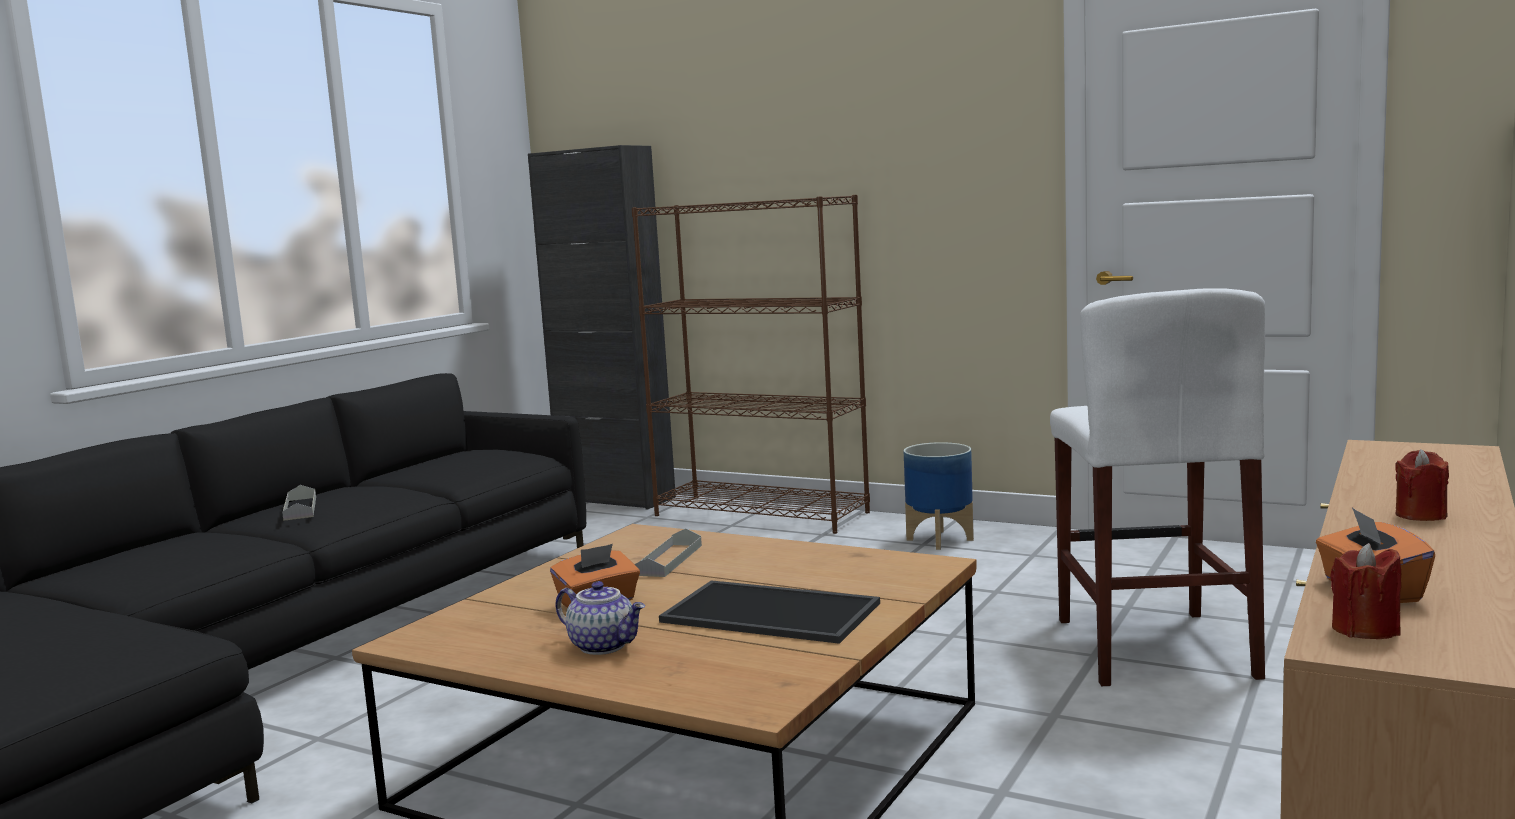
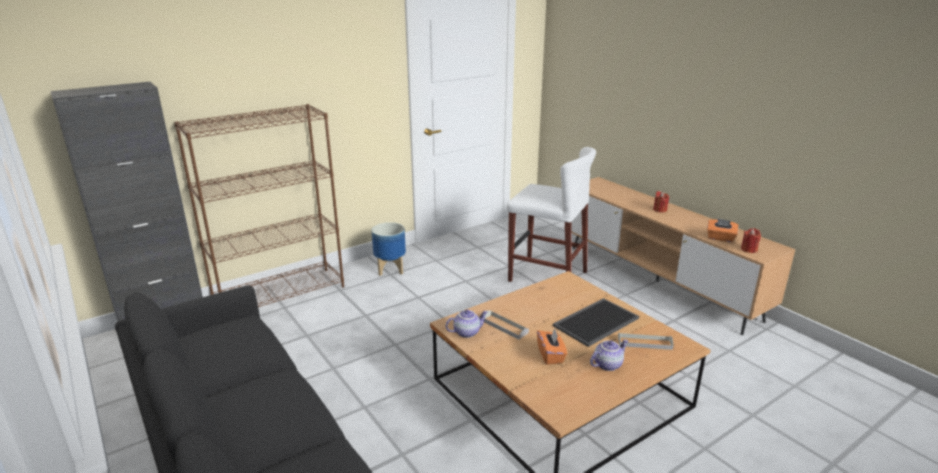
camera: 65 degrees left, 15 degrees up
(300, 508) = (268, 425): grey tray -> grey tray (644, 343)
(623, 545) = (467, 332): none -> teapot

